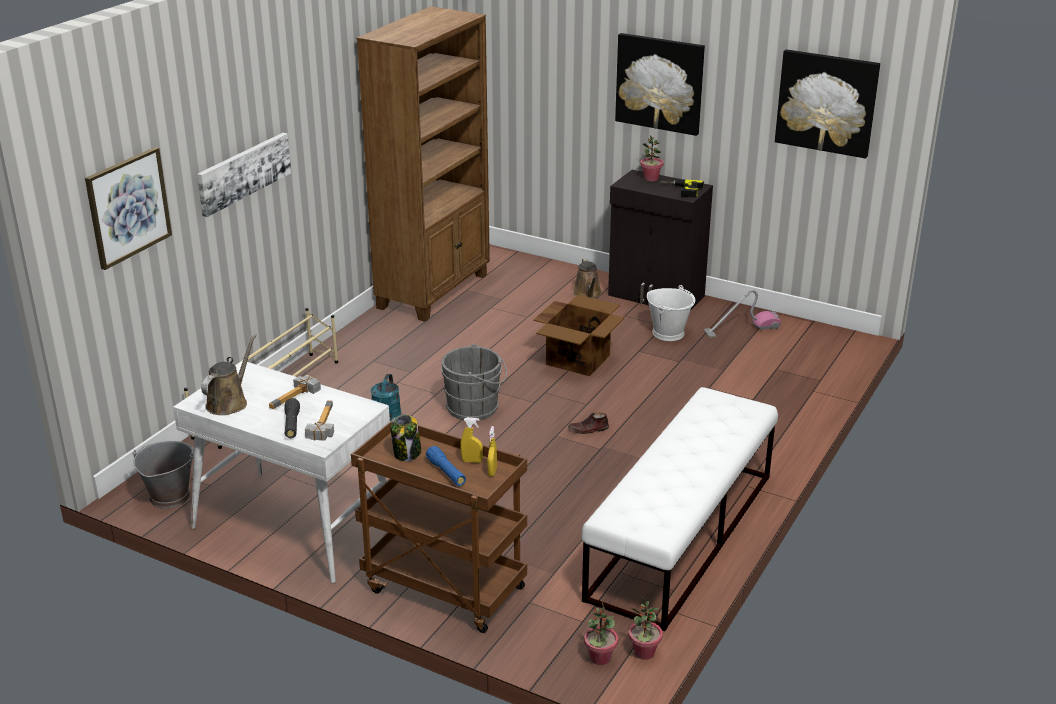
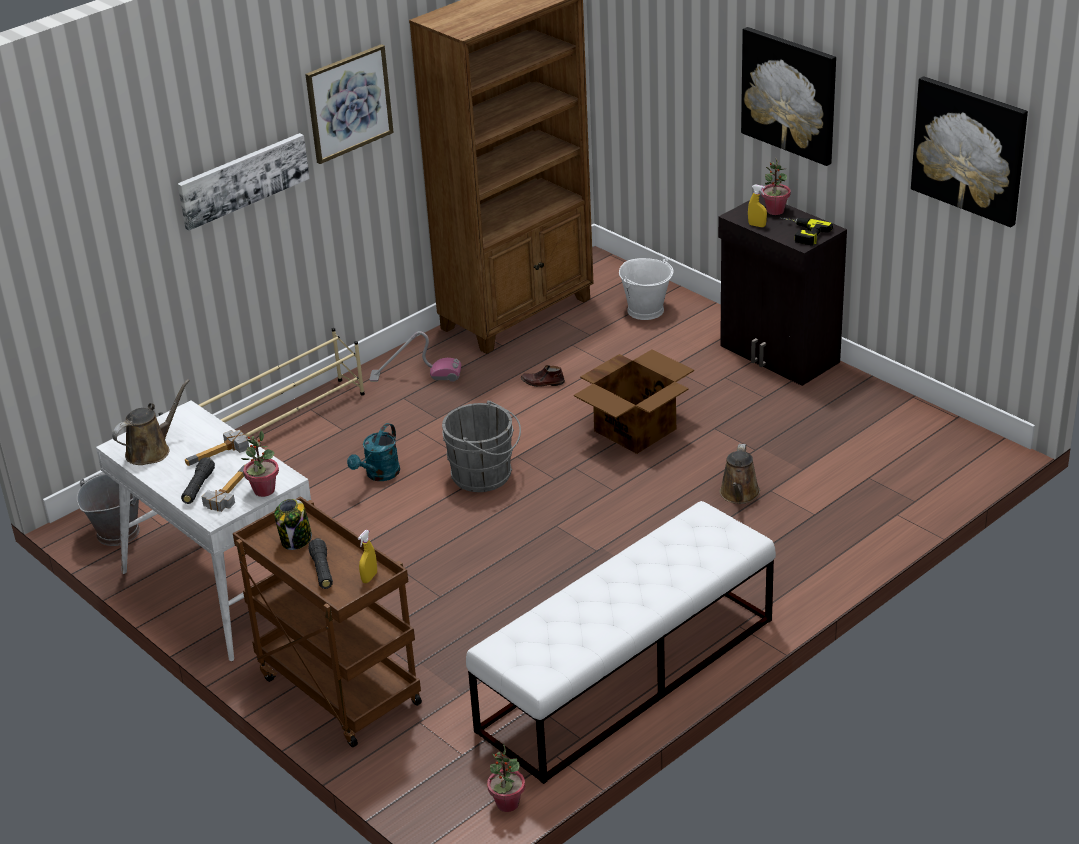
camera: 20 degrees right, 5 degrees up
(128, 207) = (85, 221): picture -> picture (348, 103)
(446, 473) = (322, 571): blue flashlight -> black flashlight
(472, 461) = (356, 561): yellow spray bottle -> yellow spray bottle (757, 225)
(588, 294) = (696, 341): brown watering can -> brown watering can (739, 495)
(588, 429) = (596, 523): brown shoe -> brown shoe (542, 382)
(600, 658) = (457, 800): potted plant -> potted plant (264, 490)
(668, 333) = (764, 409): white bucket -> white bucket (646, 310)
(742, 329) = (859, 416): vacuum cleaner -> vacuum cleaner (416, 376)

